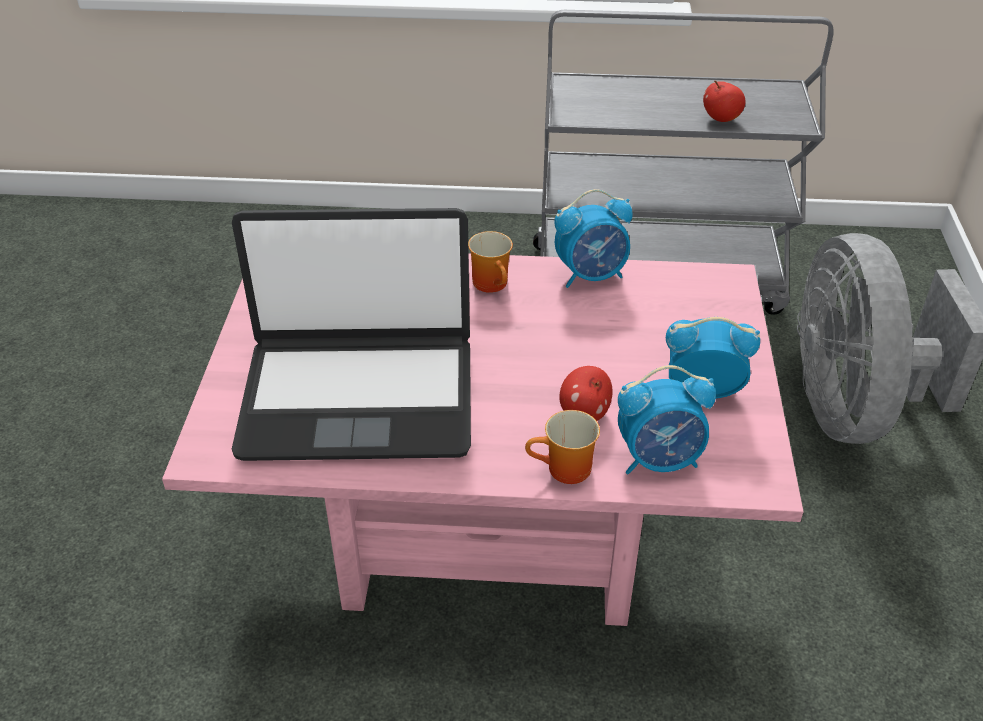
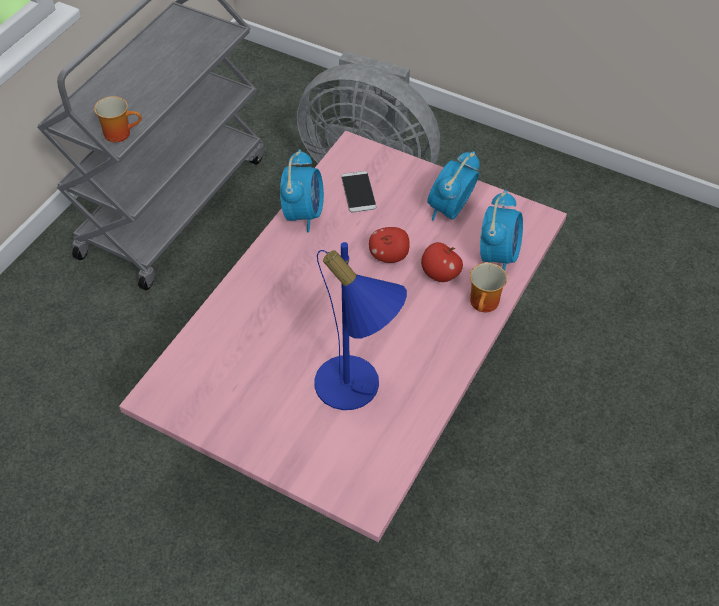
camera: 65 degrees left, 10 degrees up
(358, 397) = (356, 390): laptop -> blue table lamp
(494, 284) = (277, 270): mug -> mug (121, 132)
(662, 305) = (358, 192): none -> phone
(721, 118) = (189, 63): apple -> apple (389, 256)

